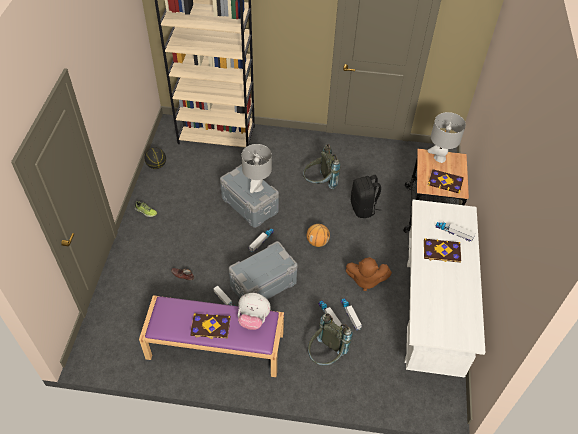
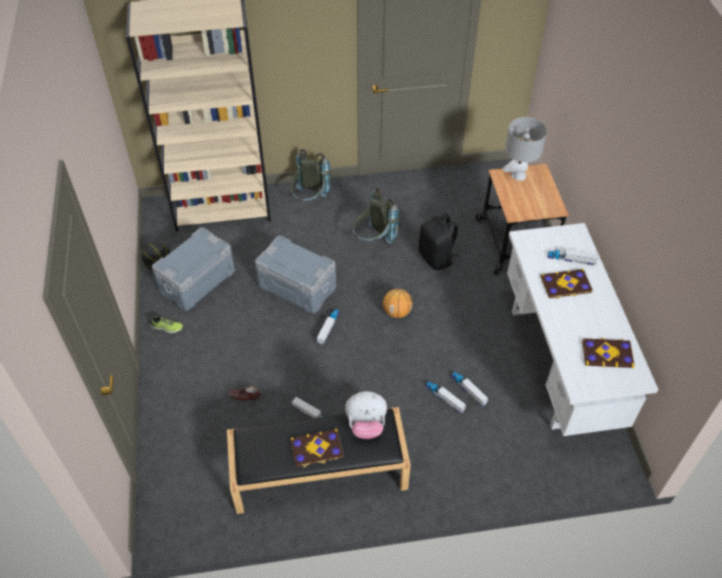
camera: 15 degrees left, 0 degrees up
(214, 346) = (318, 473): purple bench -> black bench
(257, 187) = (306, 262): grey table lamp -> none
(263, 285) = (351, 381): grey storage box -> grey storage box (198, 281)
(326, 355) = (457, 447): grey backpack -> grey backpack (309, 200)
(365, 280) = (471, 343): brown plush toy -> none
(445, 182) = (535, 202): book -> book (607, 353)

